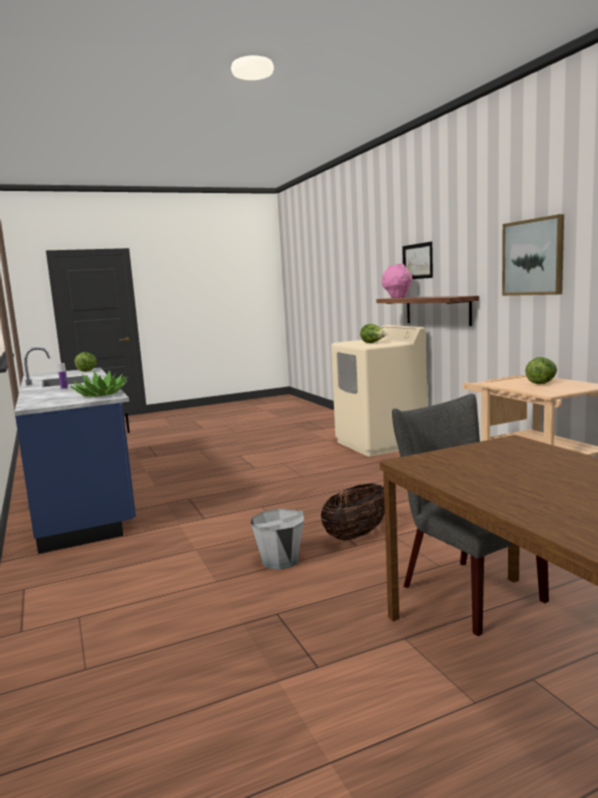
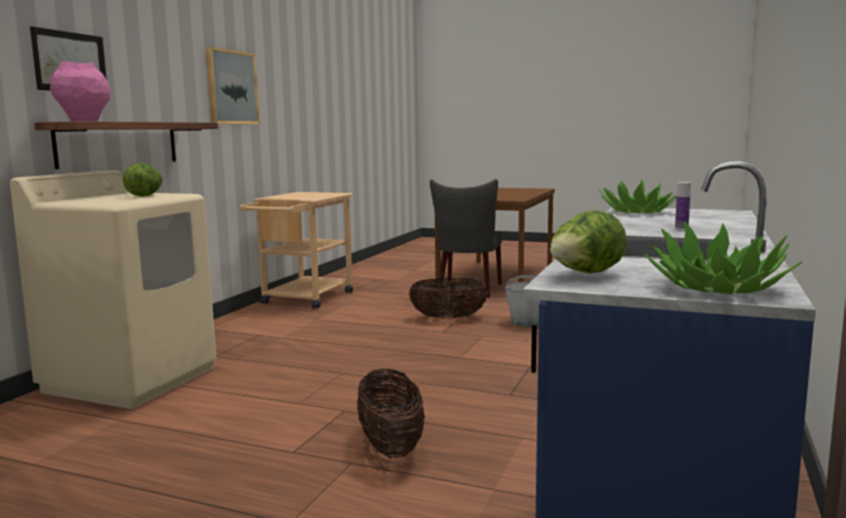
camera: 135 degrees left, 0 degrees up
(47, 374) = (717, 287): none -> potted plant
(206, 467) = (391, 446): none -> basket
(541, 383) = (299, 195): lettuce -> none

